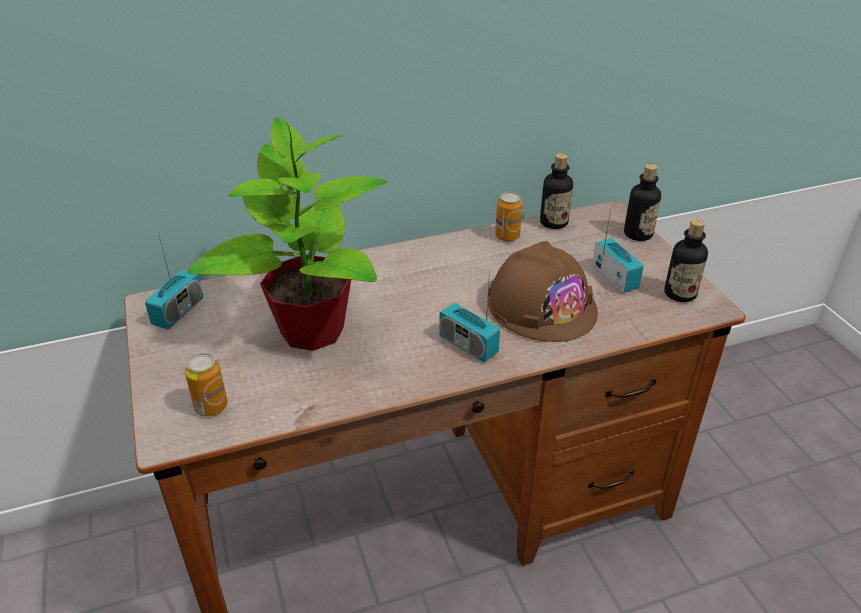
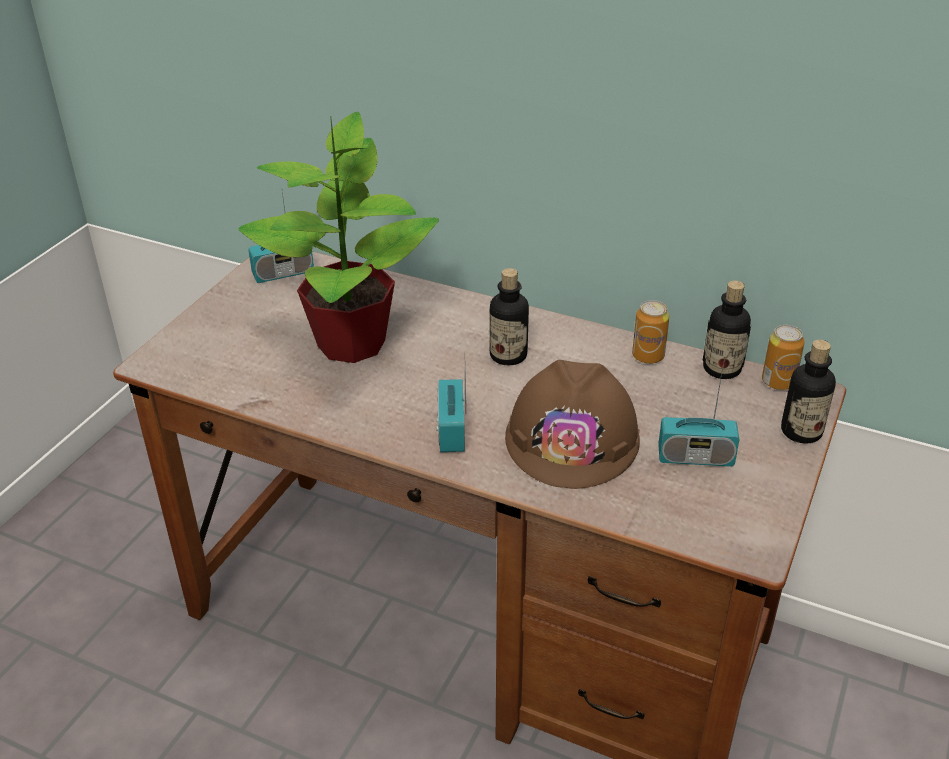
camera: 45 degrees right, 0 degrees up
(211, 407) = (206, 358): can -> can (778, 382)
(615, 277) = (695, 457): radio -> radio turned 75 degrees clockwise
(680, 294) = (741, 515): bottle -> bottle (508, 355)

